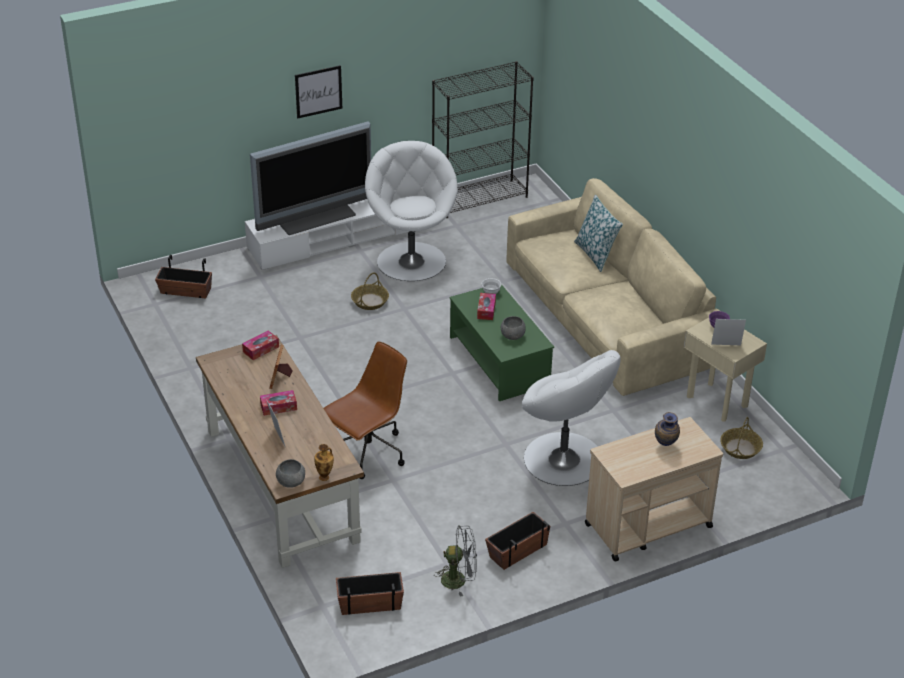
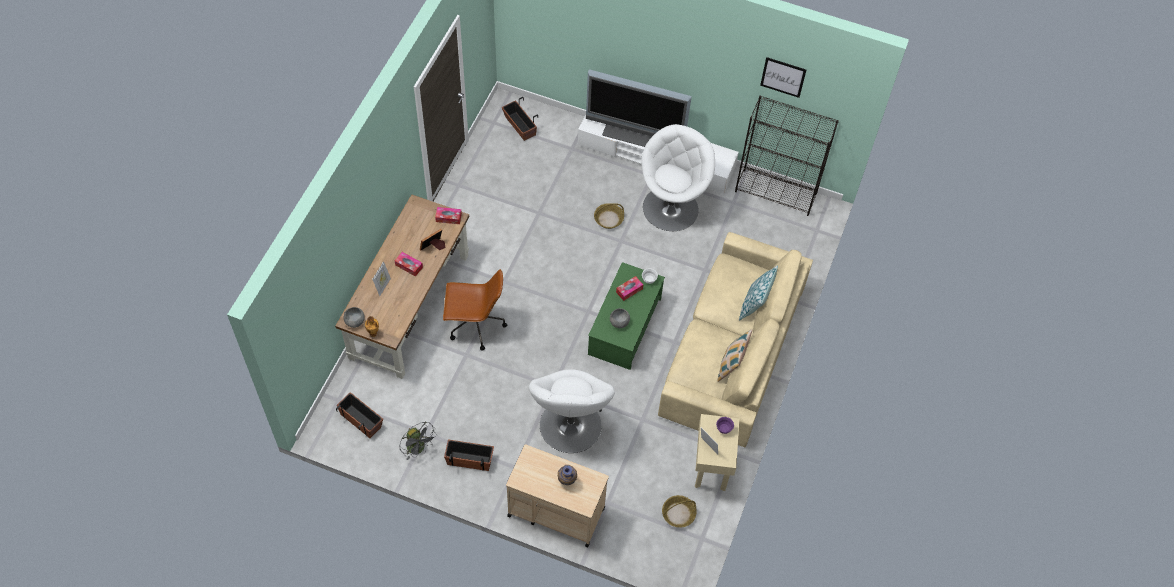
camera: 45 degrees right, 20 degrees up
(318, 91) = (663, 55): picture -> picture (783, 77)
(642, 303) = (731, 366): none -> pillow

